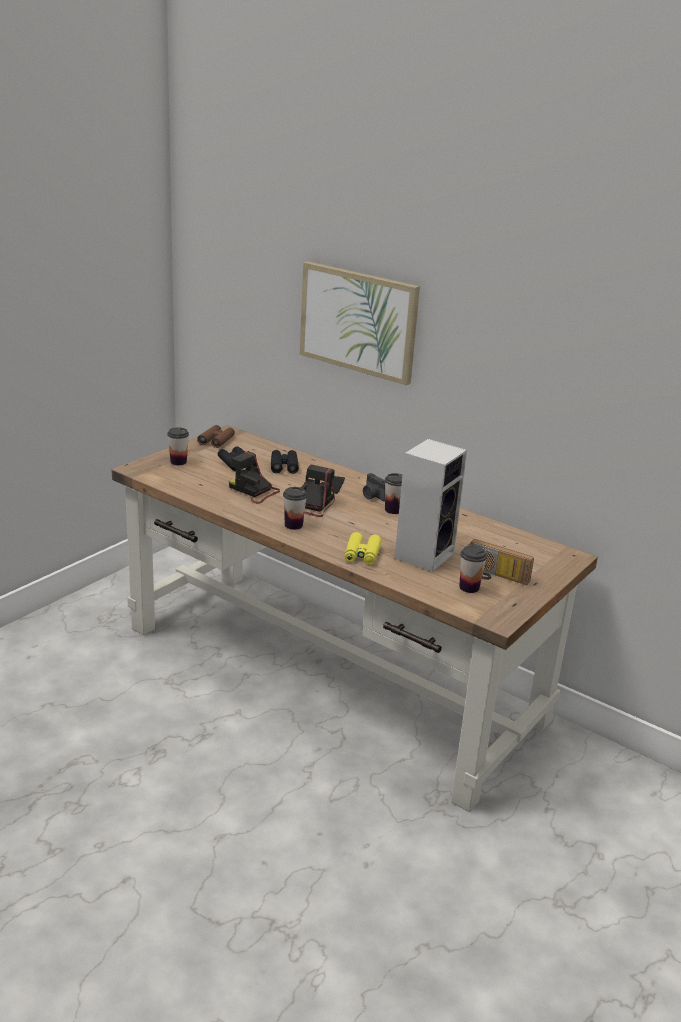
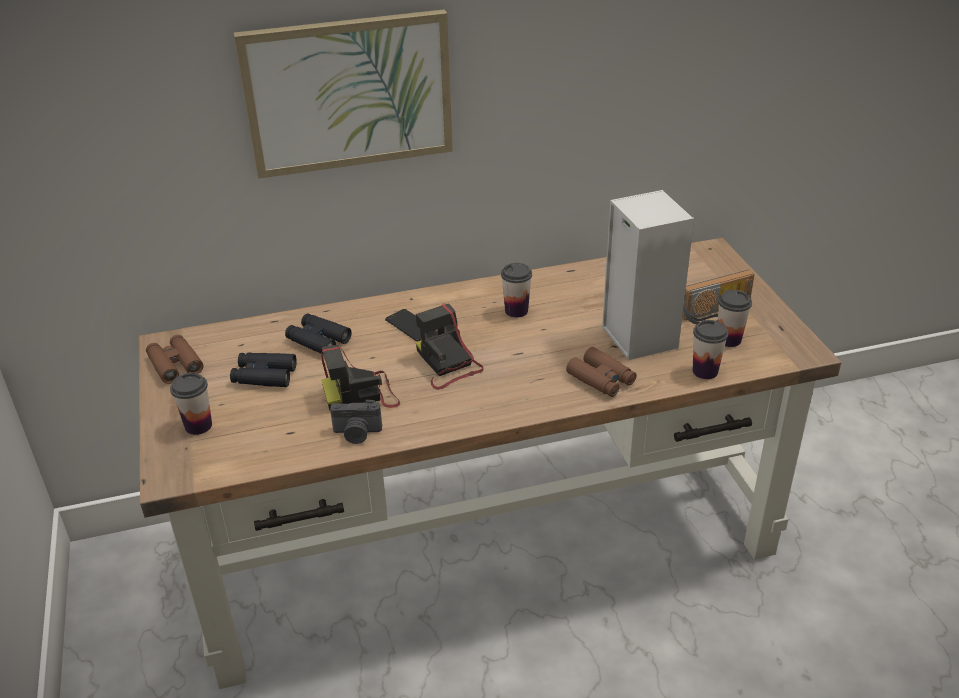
camera: 50 degrees left, 10 degrees up
(293, 525) = (484, 400): cup -> cup (705, 371)
(362, 554) = (601, 379): yellow binoculars -> brown binoculars
(373, 496) = (470, 309): camera -> camera (357, 433)

